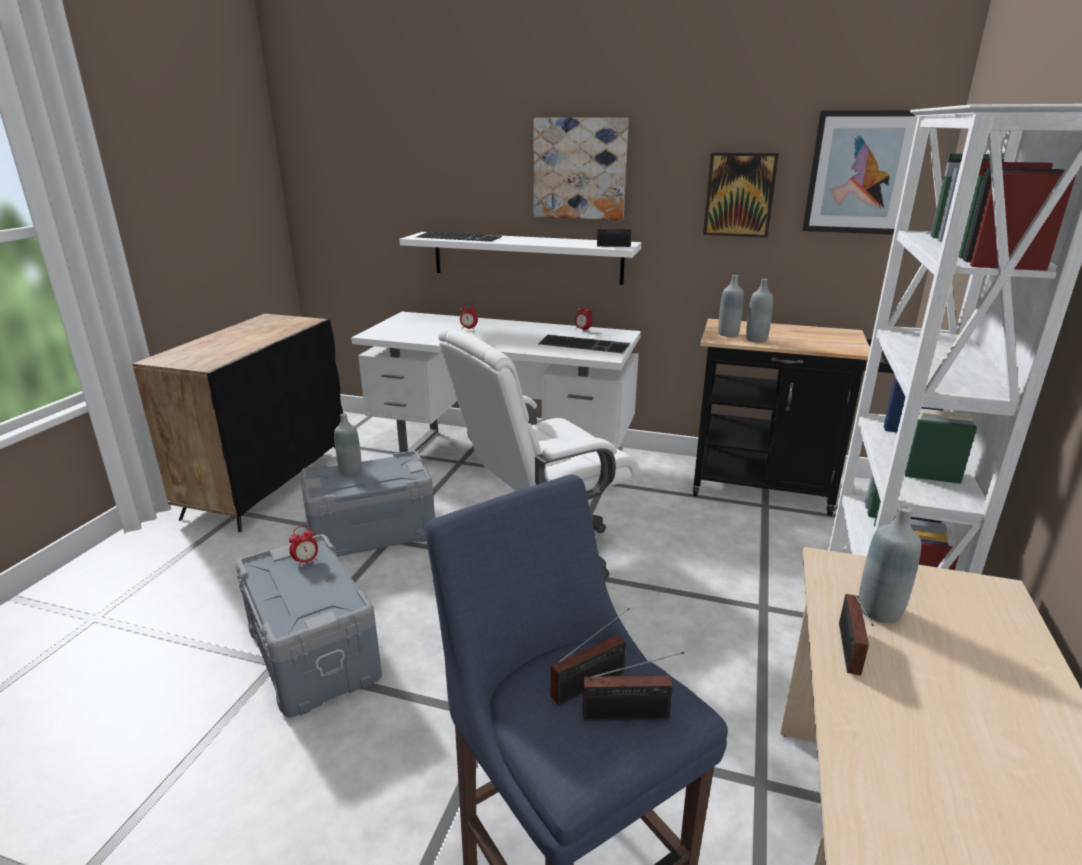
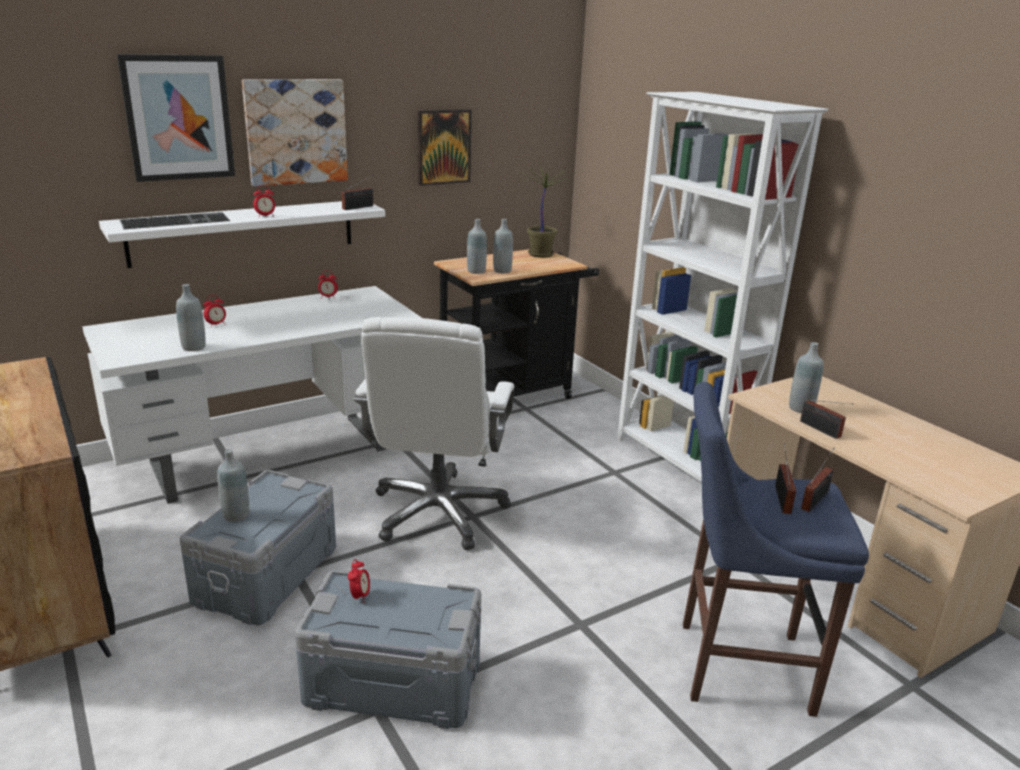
camera: 50 degrees left, 0 degrees up
(424, 338) = (194, 347): none -> grey bottle
(524, 242) = (265, 216): none -> alarm clock
(585, 344) = (359, 309): keyboard -> none
(841, 335) = (541, 254): none -> potted plant
(860, 173) = (526, 123): picture -> picture (178, 118)

